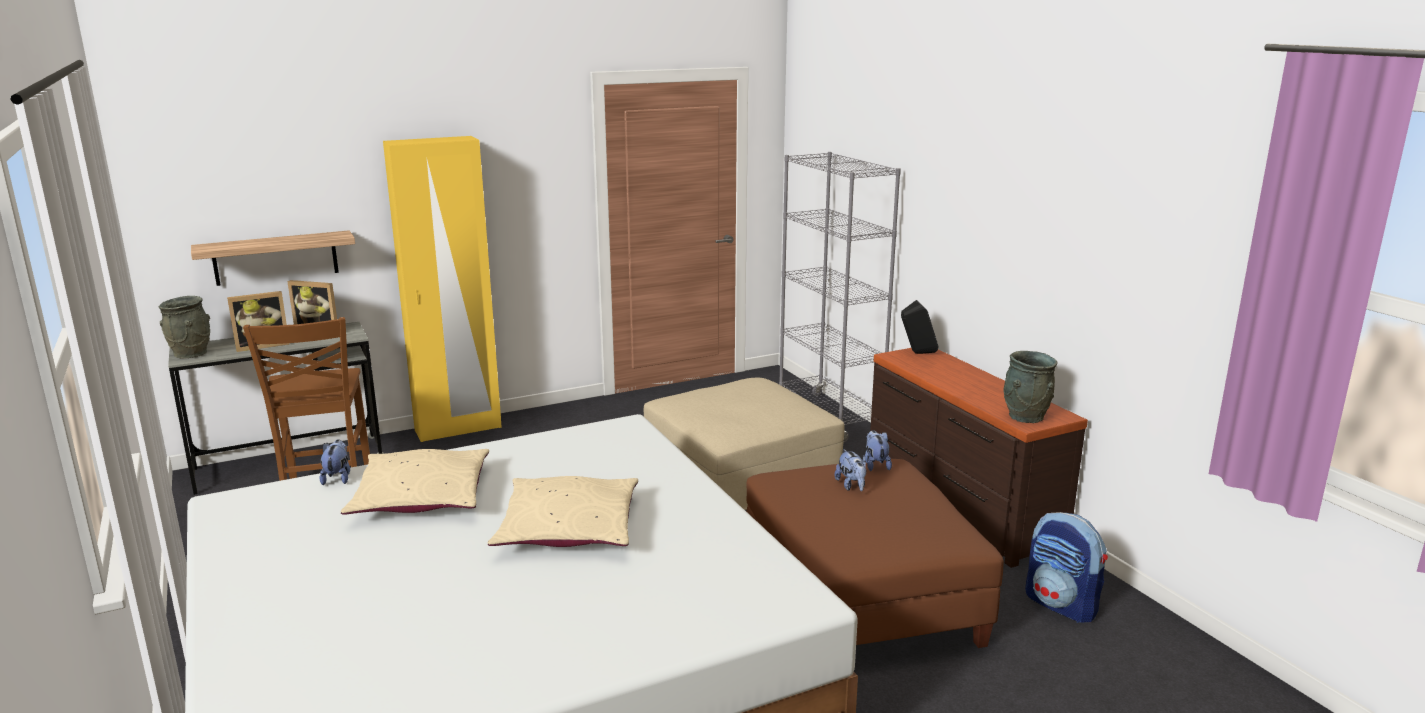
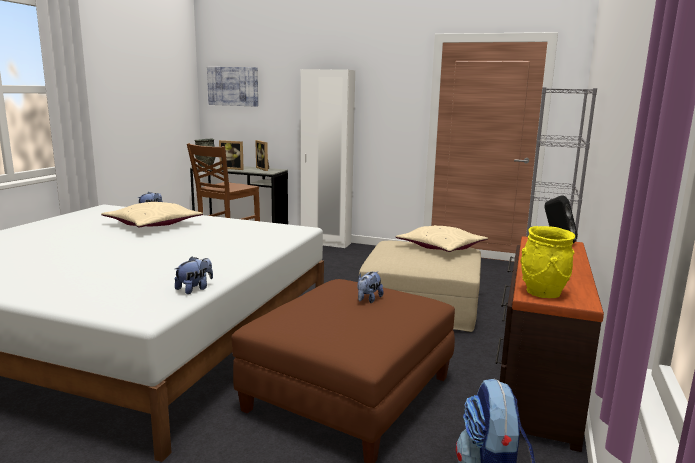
camera: 45 degrees right, 5 degrees down
(211, 184) = (233, 86): none -> picture
(275, 258) = (255, 128): shelf -> none
(458, 429) = (325, 243): yellow wardrobe -> white wardrobe
(568, 528) = (160, 250): beige pillow -> beige pillow (440, 247)
(875, 465) = (415, 298): plush toy -> plush toy (195, 289)
(1025, 417) = (542, 292): grey vase -> yellow vase

